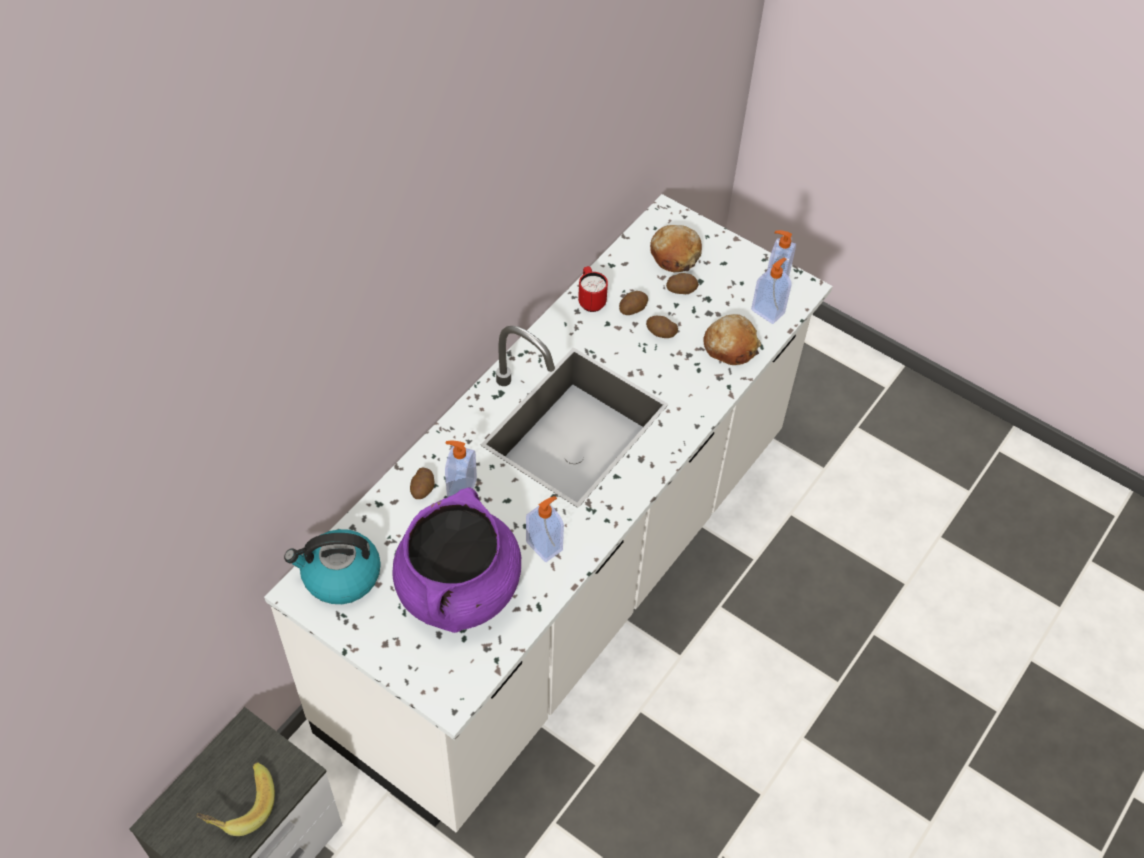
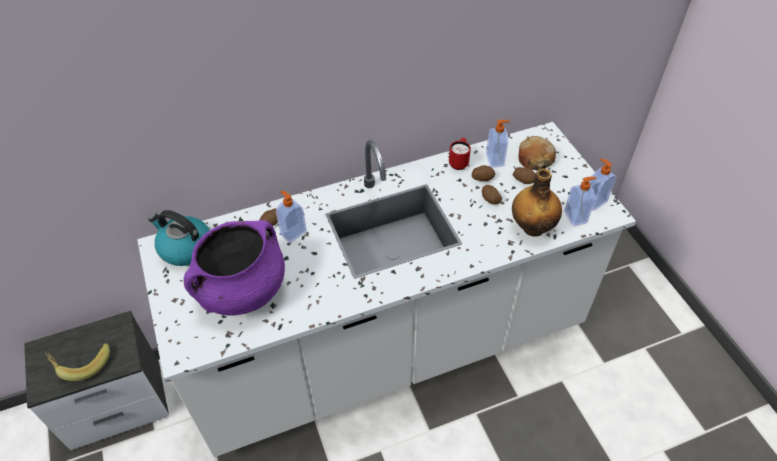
camera: 35 degrees right, 5 degrees down
(545, 545) = (314, 291): soap dispenser -> soap dispenser (495, 160)
(730, 346) = (532, 227): bread -> bottle

